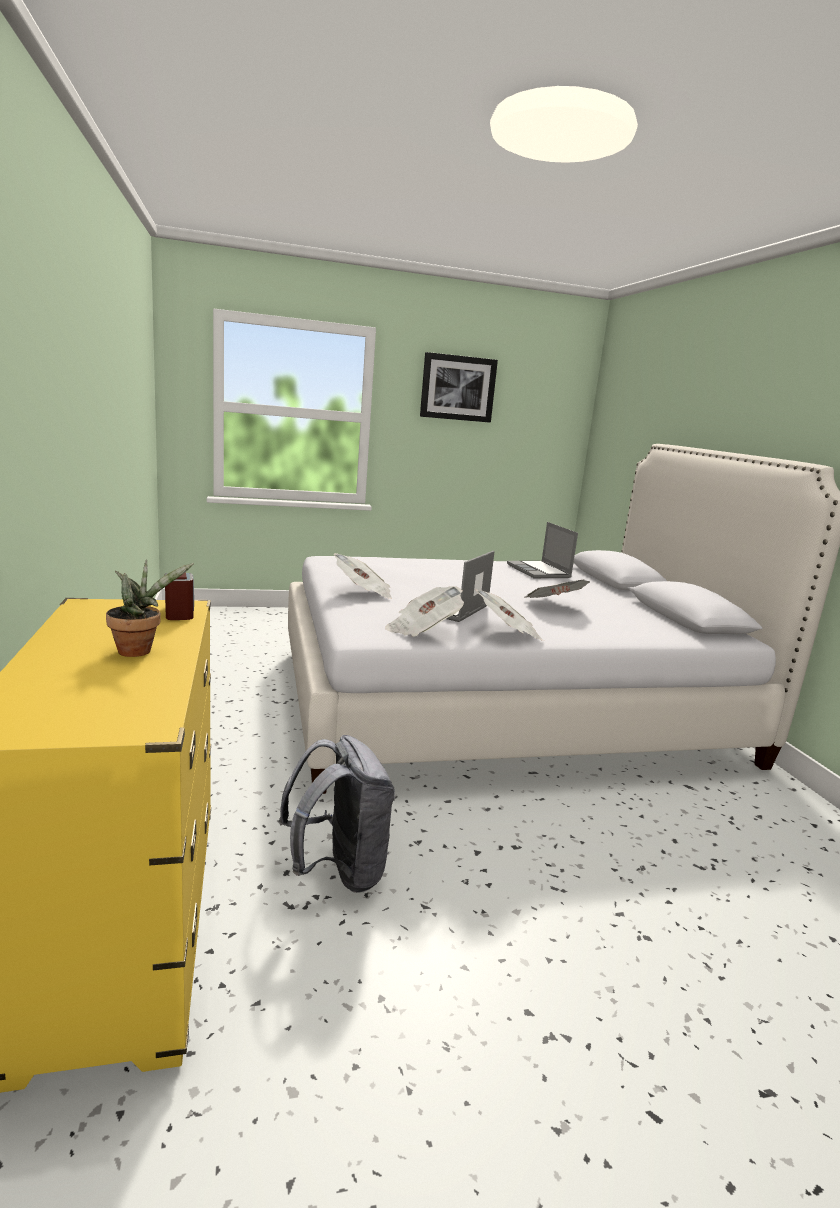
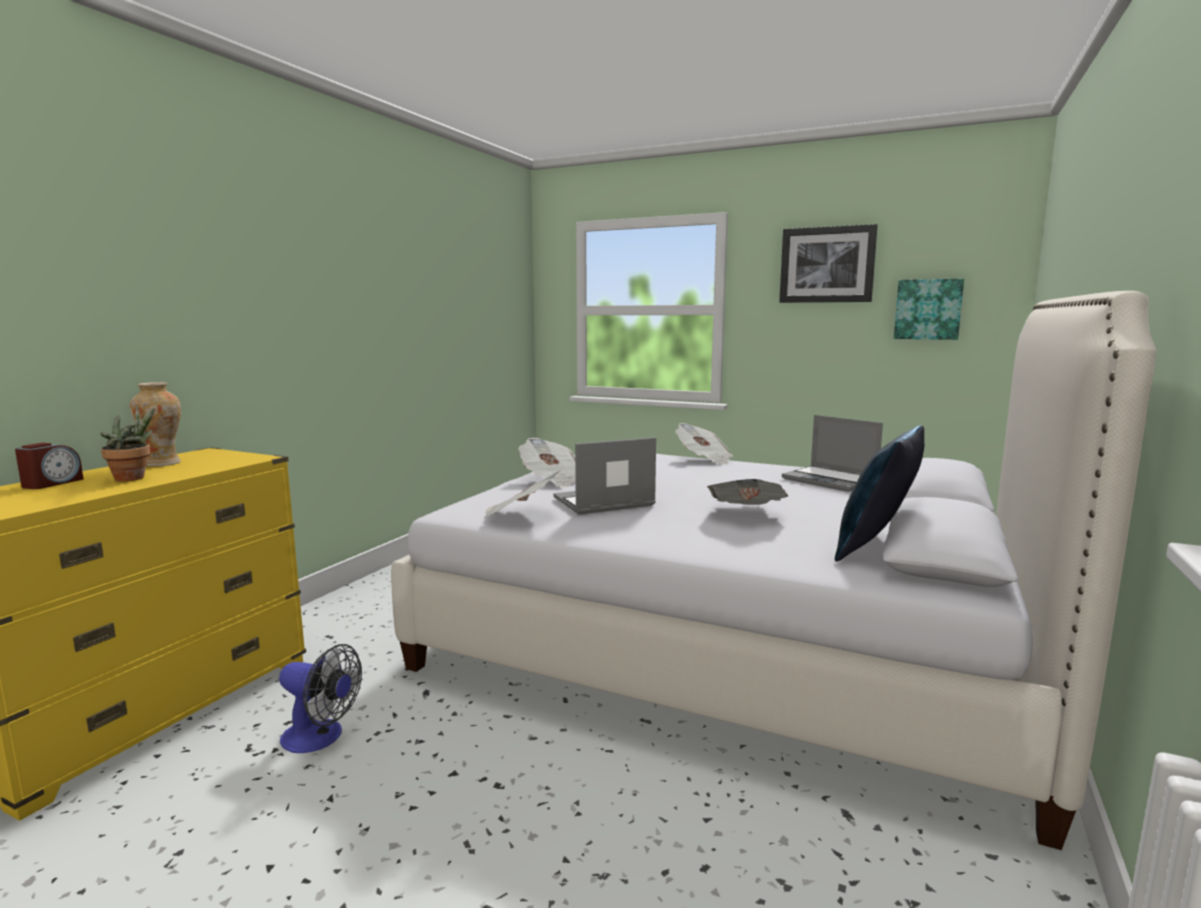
camera: 40 degrees right, 5 degrees down
(94, 627) = (162, 463): none -> vase
(179, 613) = (237, 461): alarm clock -> alarm clock (52, 483)
(338, 871) = (321, 738): grey backpack -> fan
(508, 633) = (605, 531): newspaper -> newspaper (704, 459)
(527, 431) = (928, 309): none -> picture
(539, 571) = (831, 481): laptop -> laptop turned 60 degrees counterclockwise
(660, 619) = (876, 549): none -> blue pillow

